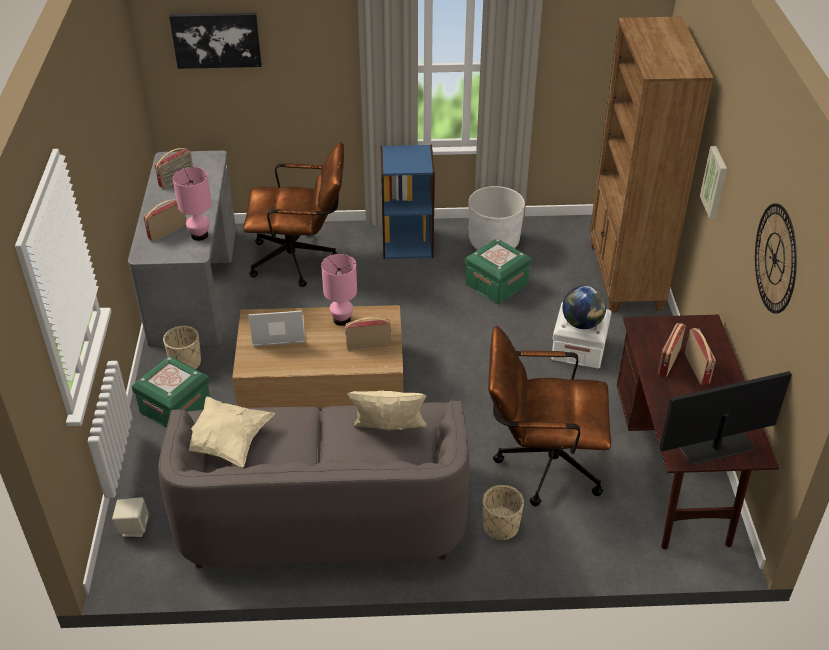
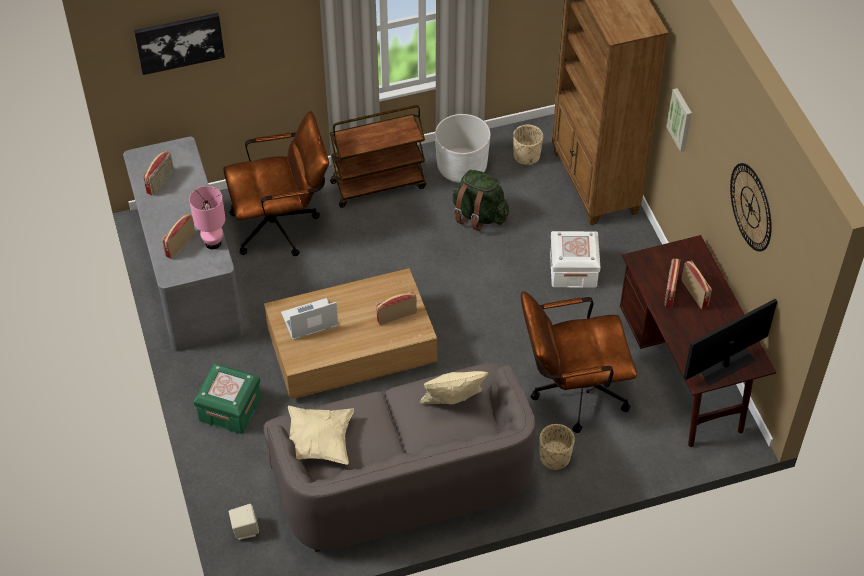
camera: 15 degrees left, 10 degrees up
(186, 363) = (219, 361): beige planter -> beige planter (526, 156)
(342, 319) = (362, 294): pink table lamp -> none
(407, 243) = (379, 184): blue bookcase -> brown cart
(496, 284) = (478, 215): green storage box -> green backpack
(582, 324) = (576, 252): globe -> none

